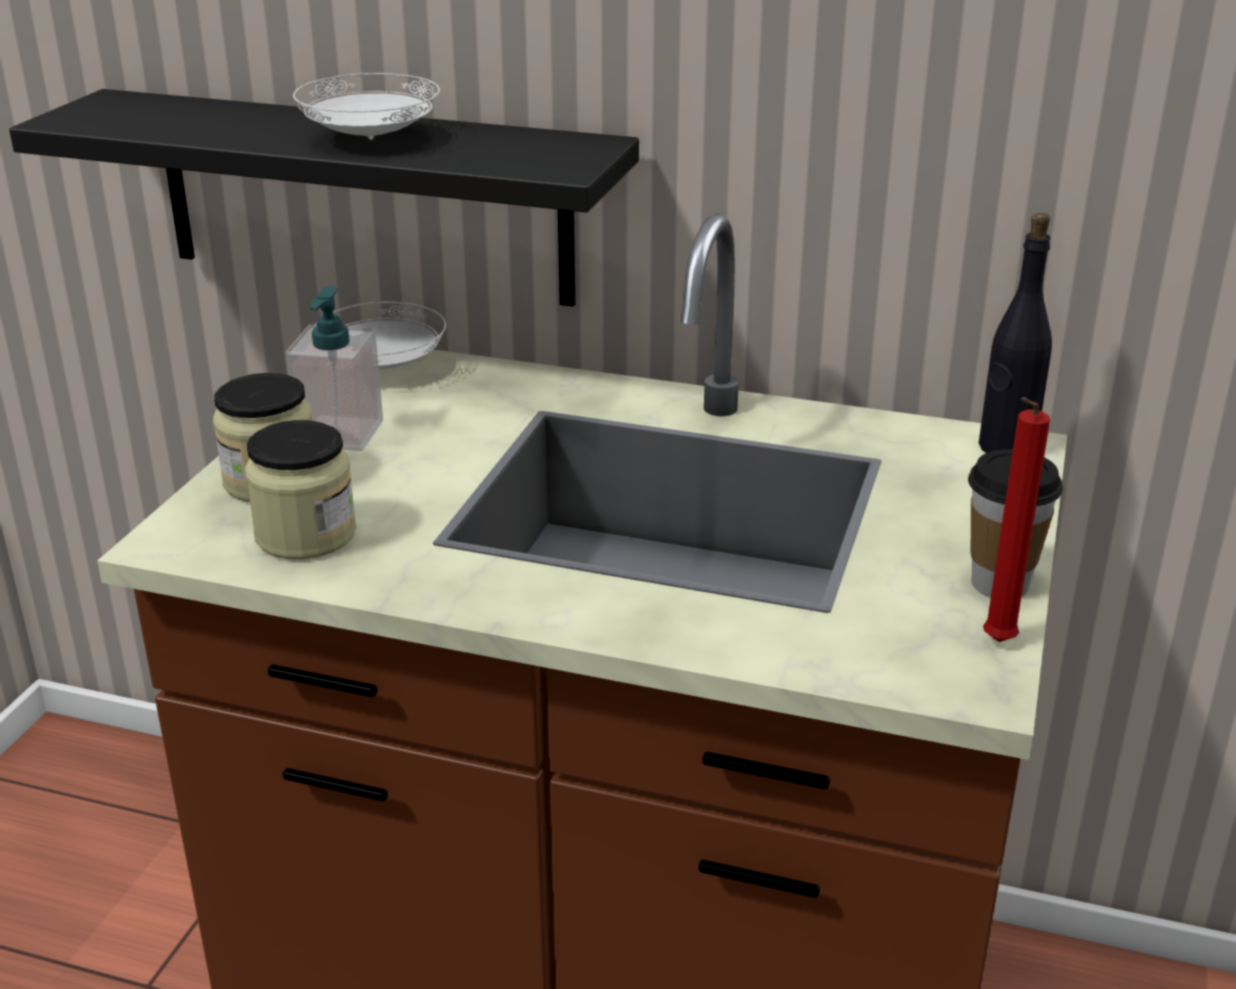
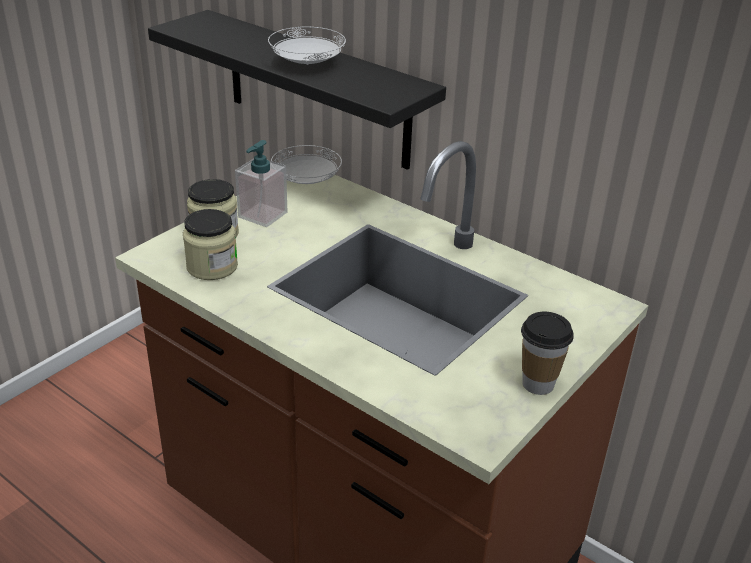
camera: 20 degrees right, 5 degrees up
(995, 644) = (509, 417): red candle -> none
(1006, 448) = (605, 305): black bottle -> none

